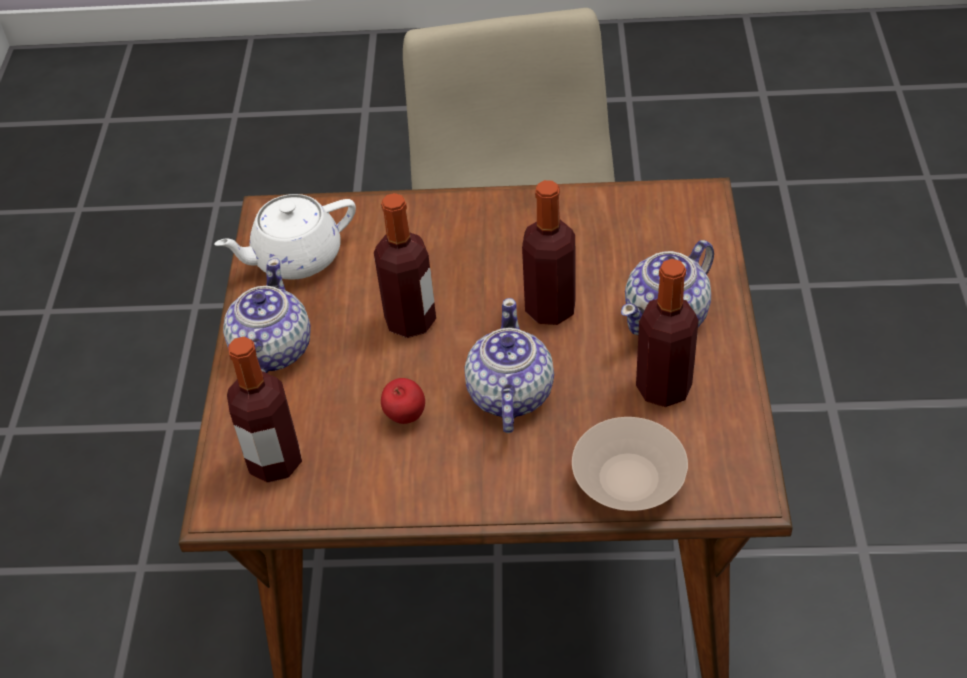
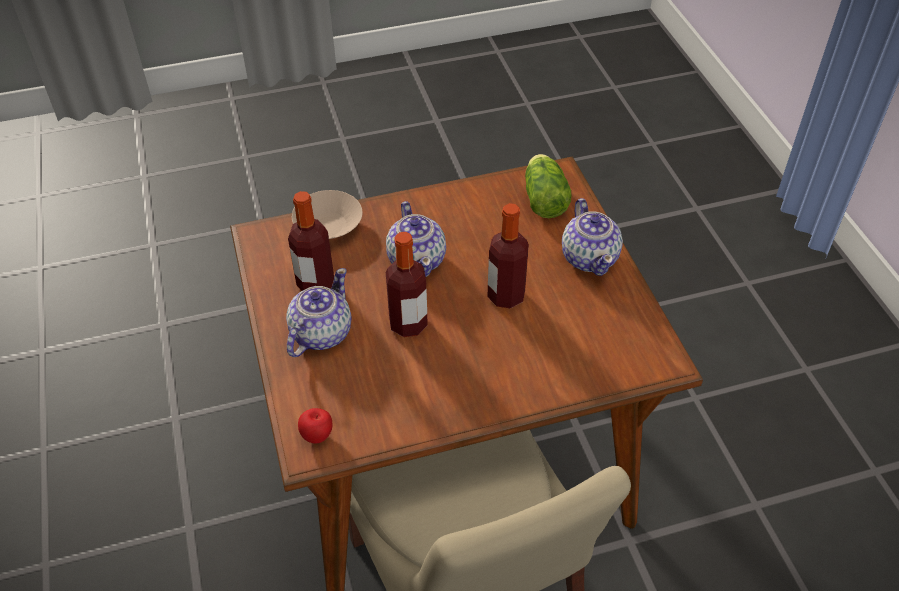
camera: 160 degrees right, 0 degrees up
(275, 462) = (544, 197): bottle -> lettuce
(295, 258) = (619, 327): white teapot -> none
(405, 417) = (479, 235): apple -> apple (318, 436)

